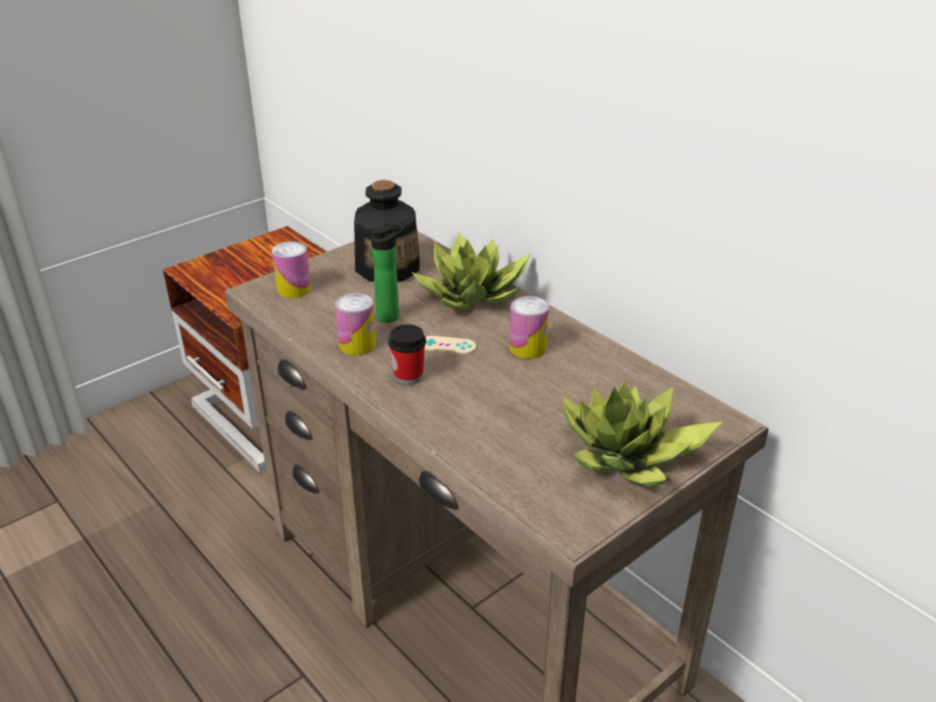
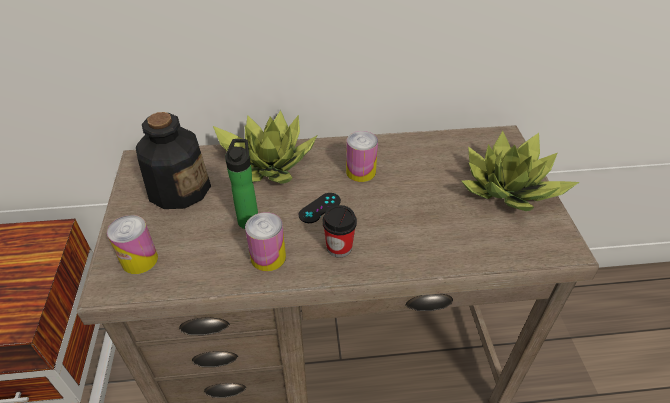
camera: 55 degrees left, 10 degrees up
(447, 345) = (320, 208): beige game controller -> black game controller

